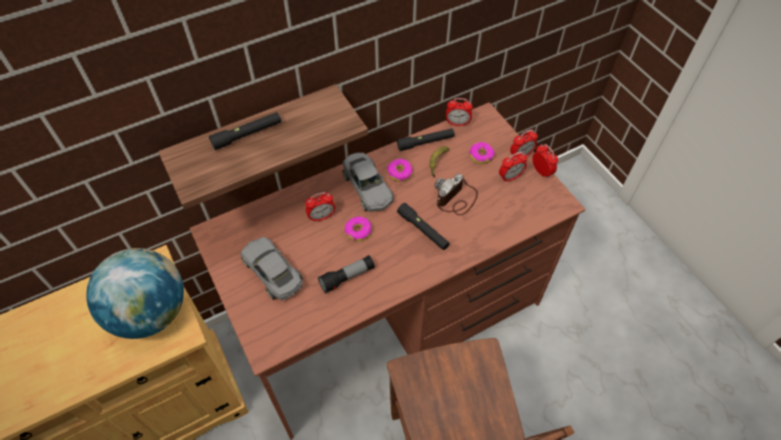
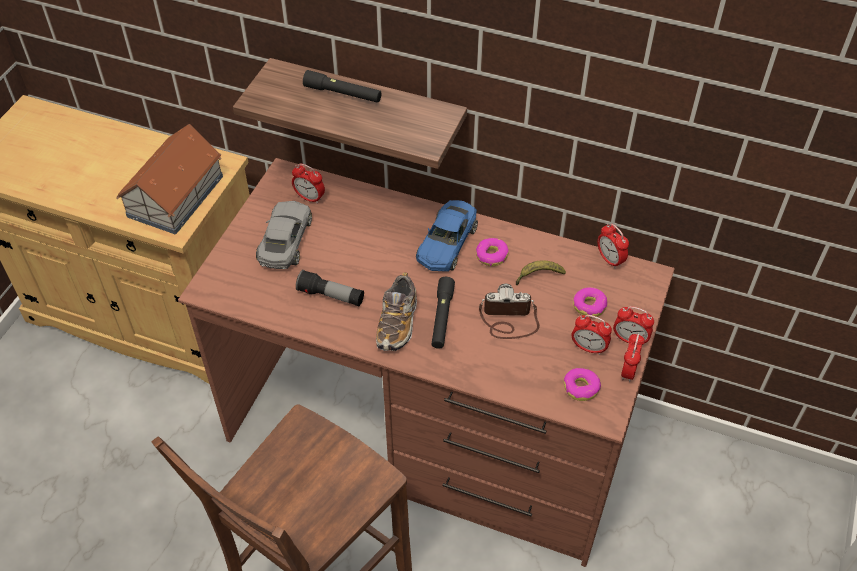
camera: 50 degrees right, 5 degrees down
(151, 312) = (176, 195): globe -> toy house
(321, 217) = (377, 233): alarm clock -> alarm clock (310, 198)
(358, 231) = (389, 270): donut -> donut (581, 388)
(367, 187) = (447, 243): grey toy car -> blue toy car
(405, 256) = (397, 323): none -> shoe
(425, 142) = (553, 251): black flashlight -> none

